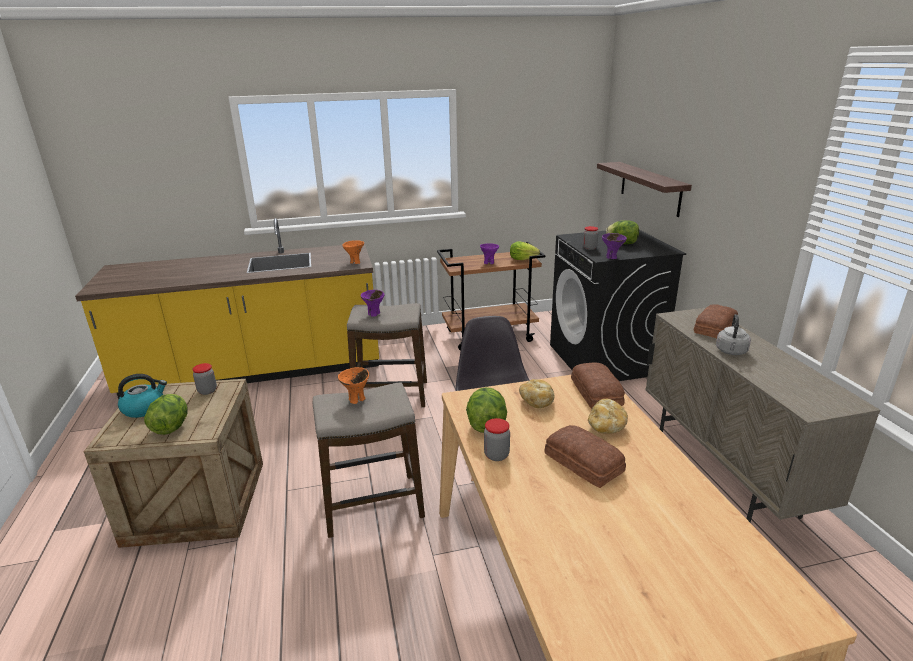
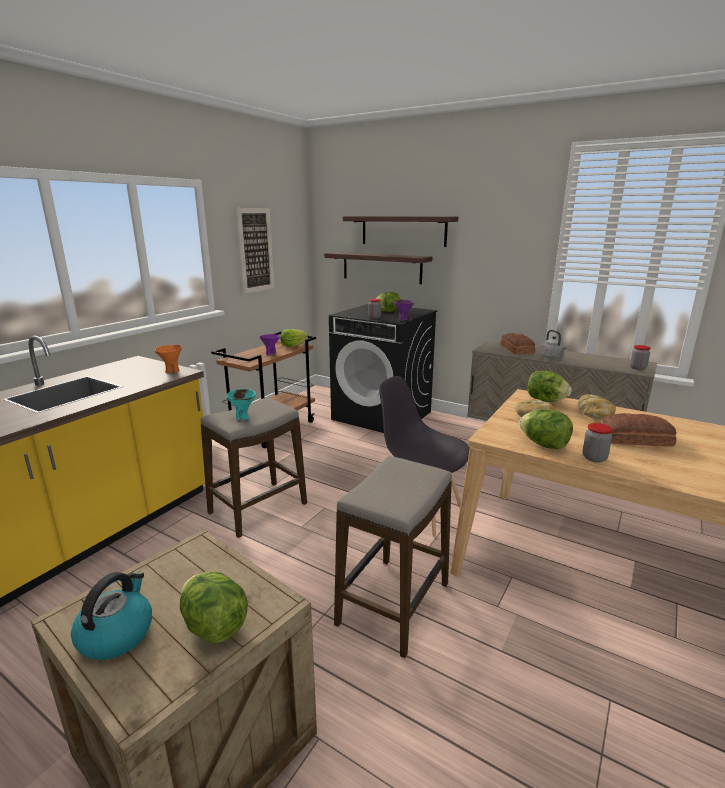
camera: 45 degrees left, 5 degrees down
(207, 391) = (178, 564): jar -> jar (637, 368)
(356, 400) = (385, 484): orange bowl -> none
(374, 314) = (243, 417): purple bowl -> turquoise bowl
(518, 155) = (255, 250): none -> picture
(597, 392) = (545, 400): bread -> lettuce
(672, 147) = (403, 231): none -> shelf

